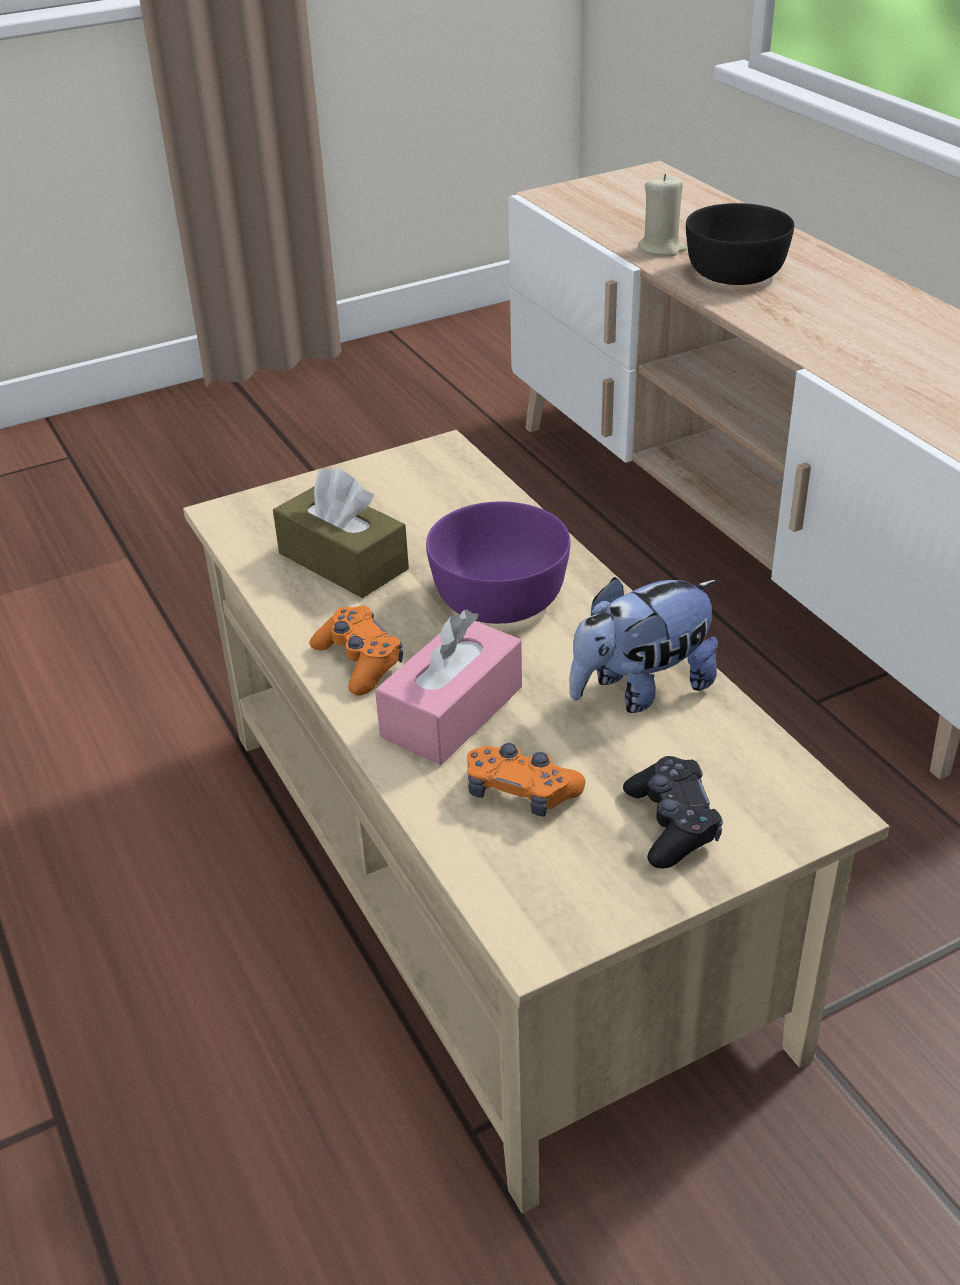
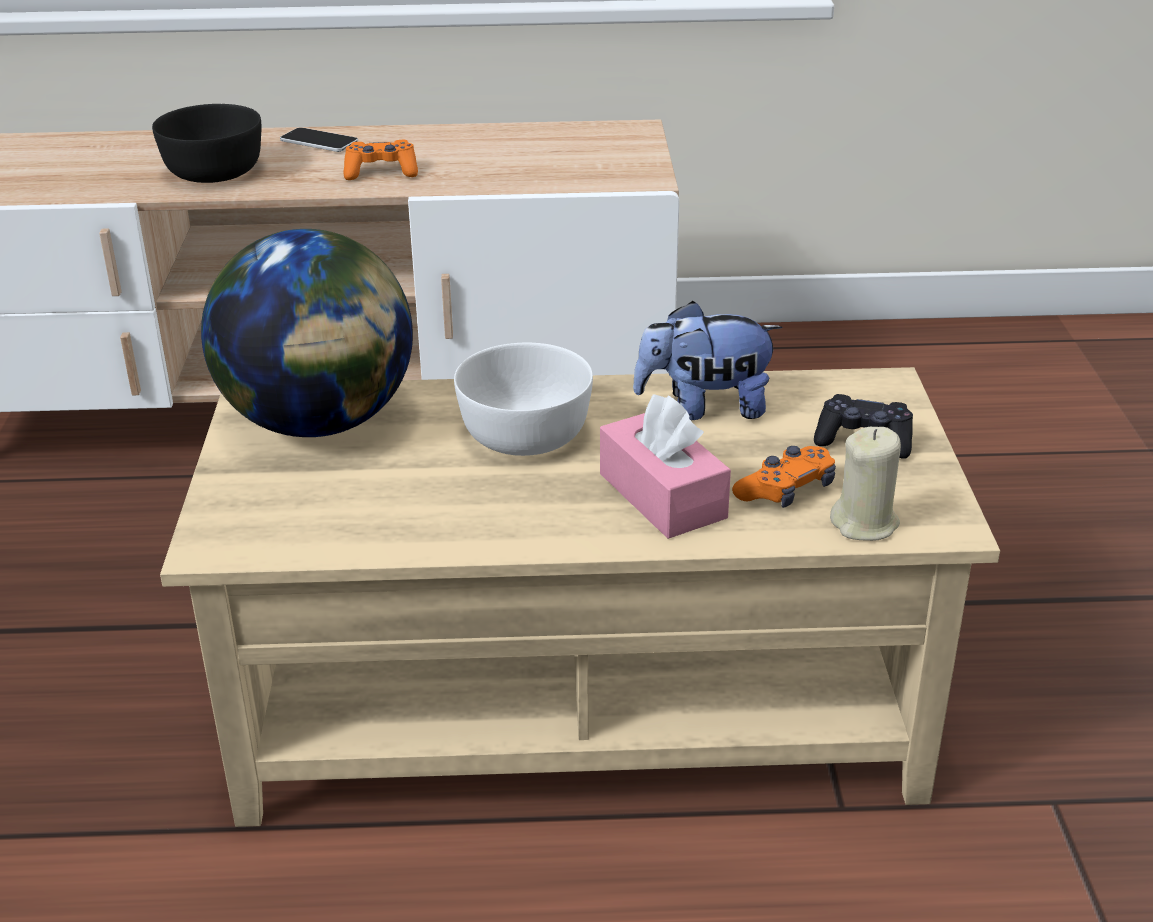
camera: 65 degrees left, 5 degrees down
(343, 561) = (382, 497): brown tissue box -> none
(359, 661) = (550, 524): orange game controller -> orange game controller (381, 172)
(433, 491) = (320, 422): none -> globe
(502, 597) = (526, 433): purple bowl -> white bowl
(641, 689) = (704, 407): plush toy -> plush toy turned 90 degrees clockwise
(661, 248) = (116, 183): beige candle -> beige candle (865, 524)
(860, 289) = (319, 142): none -> phone

